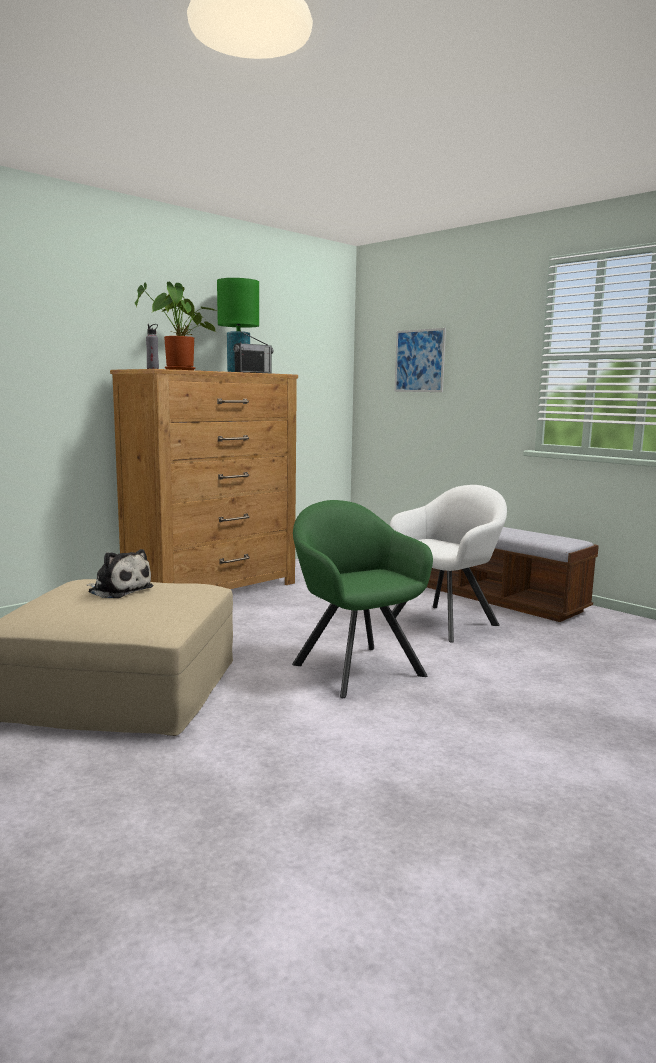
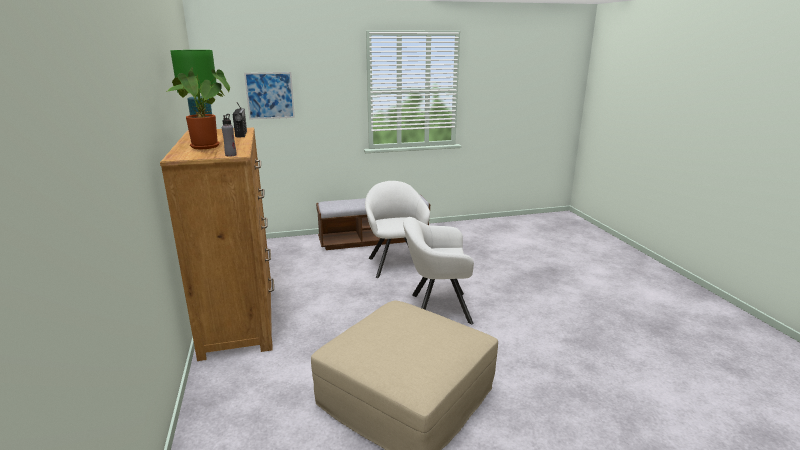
camera: 60 degrees left, 10 degrees up
(118, 590) = (392, 336): plush toy -> none
(354, 667) = (436, 308): green armchair -> white armchair

